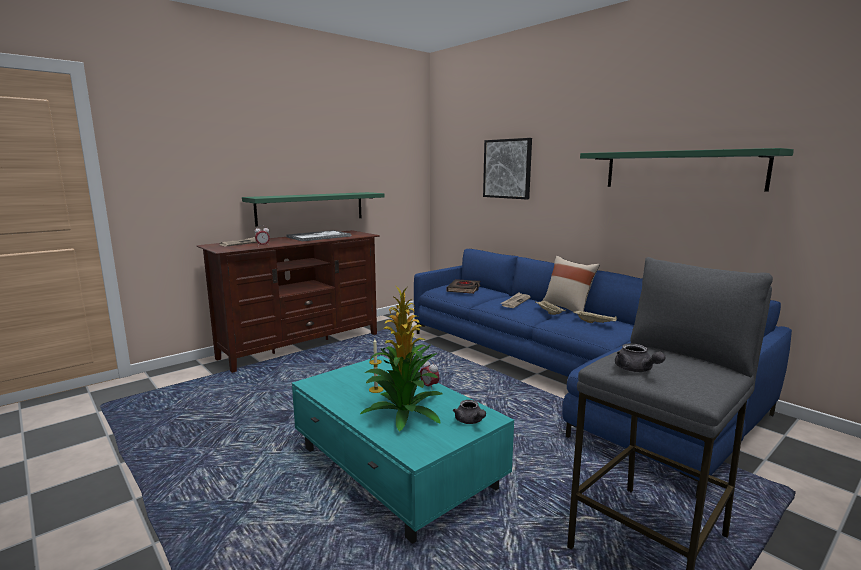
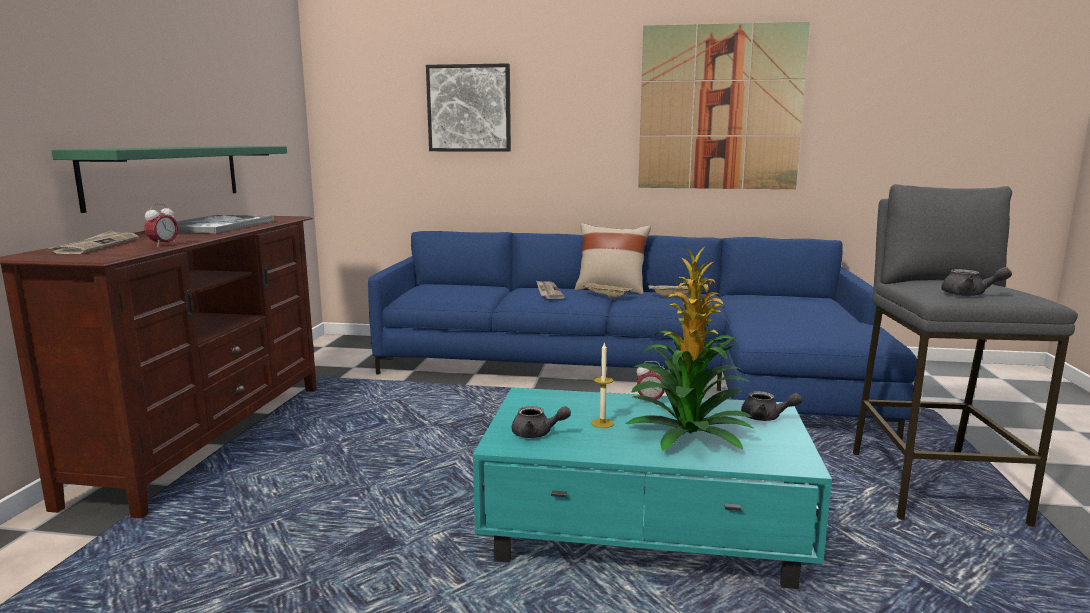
camera: 40 degrees left, 0 degrees up
(335, 383) = (537, 434): none -> grey teapot
(464, 289) = (451, 289): black book -> none
(681, 170) = (720, 108): green shelf -> picture

